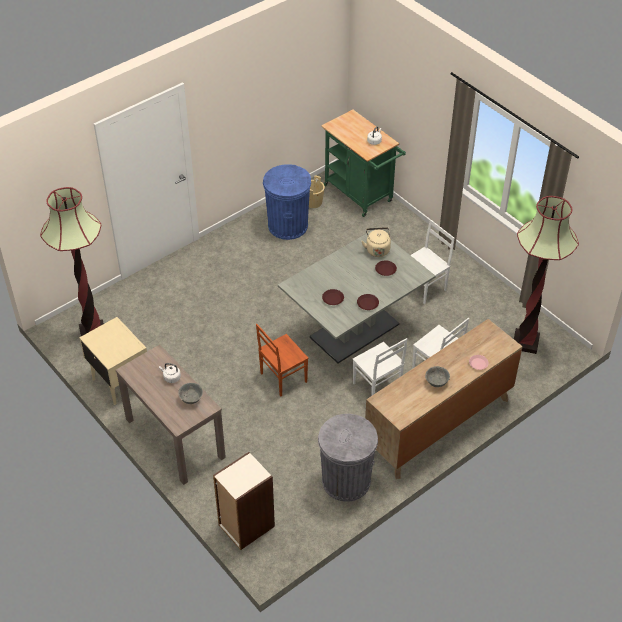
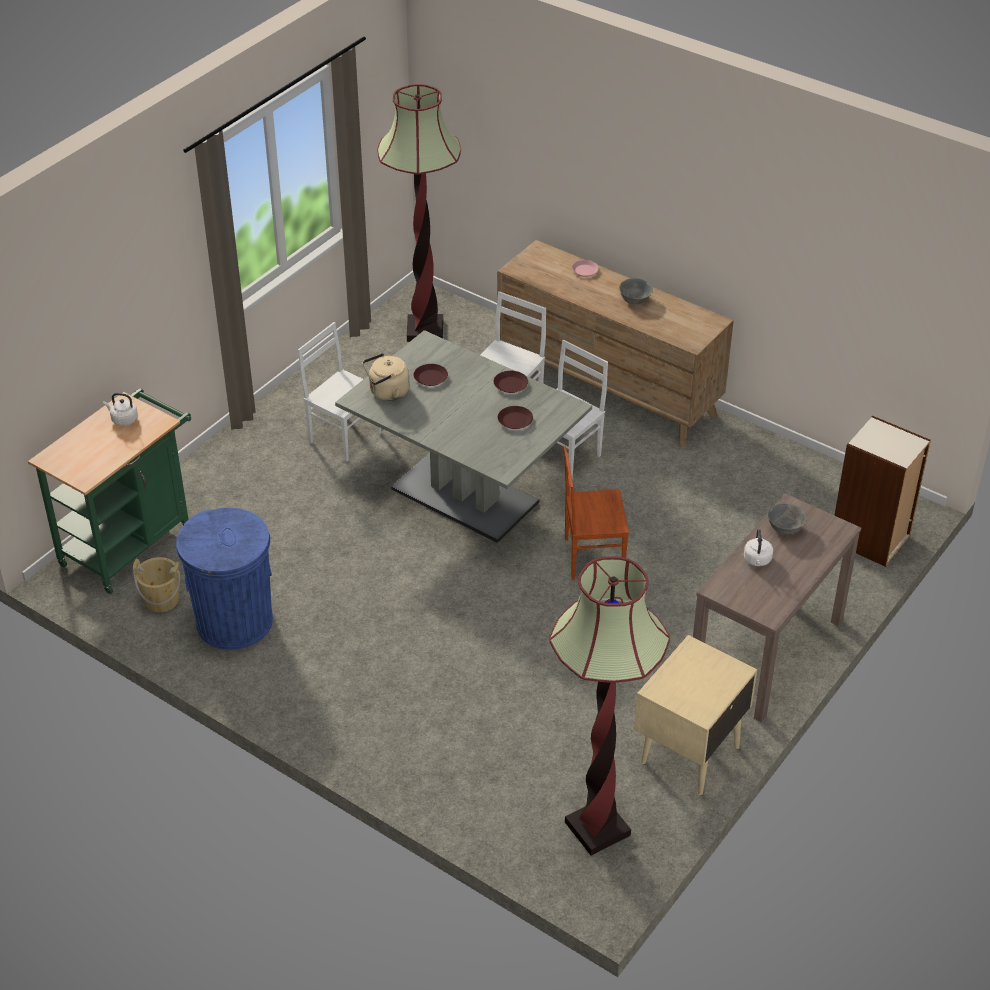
camera: 105 degrees left, 5 degrees down
(282, 377) = (592, 556): brown chair -> brown chair turned 135 degrees clockwise
(346, 480) = (744, 459): grey trash can -> none

